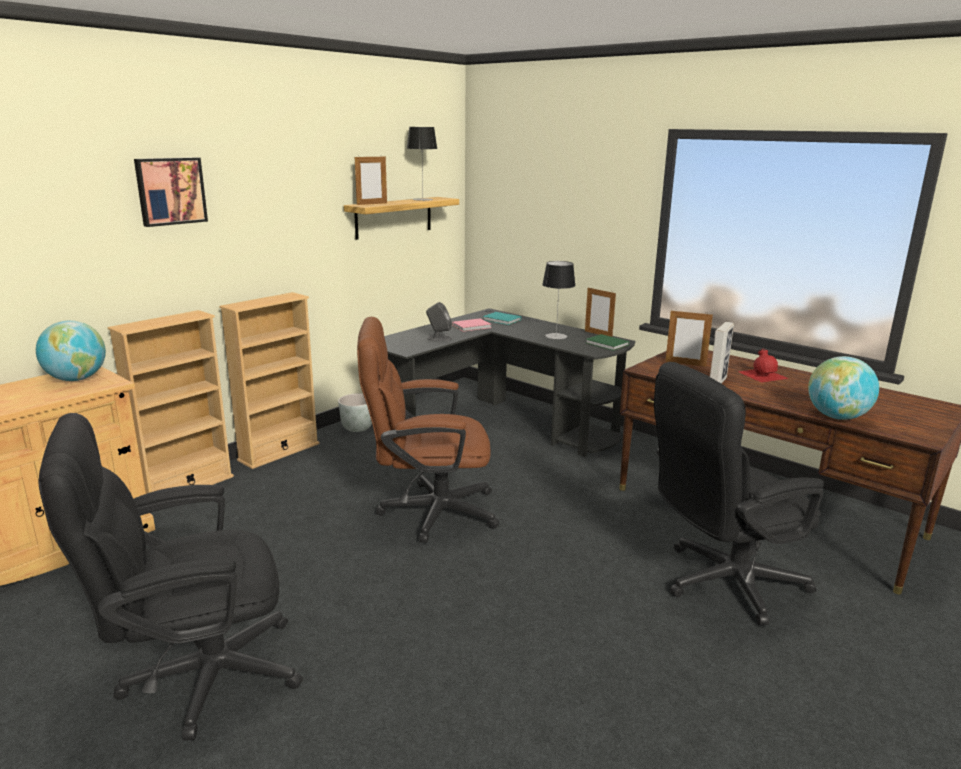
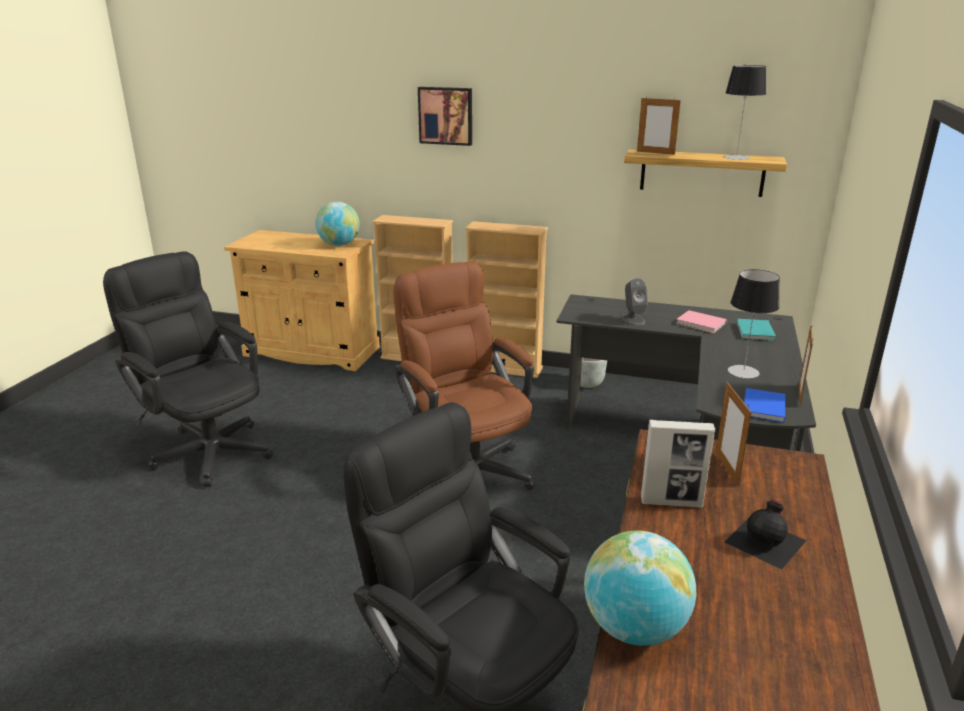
camera: 65 degrees right, 5 degrees up
(607, 344) = (762, 408): green book -> blue book
(762, 374) = (767, 541): red bottle -> black bottle

